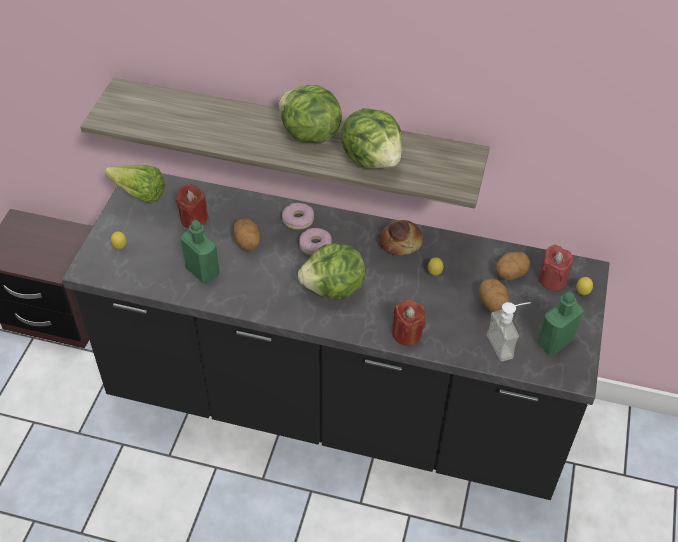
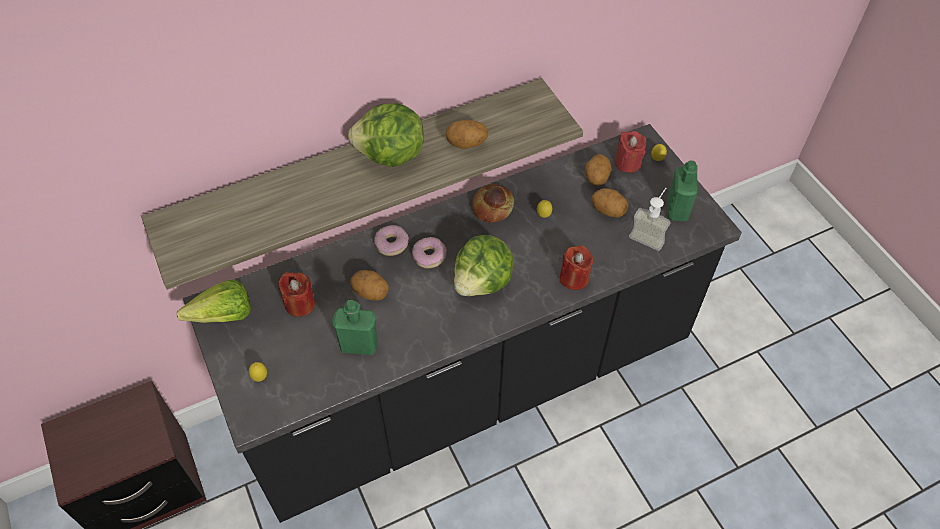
camera: 40 degrees left, 5 degrees up
(372, 159) = (466, 144): lettuce -> potato

